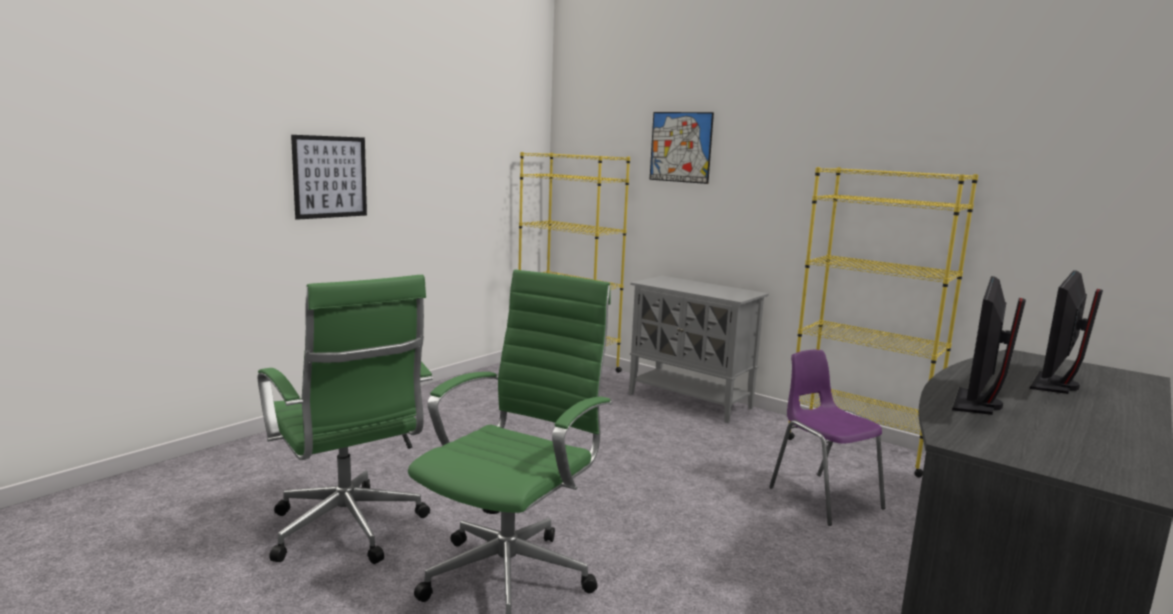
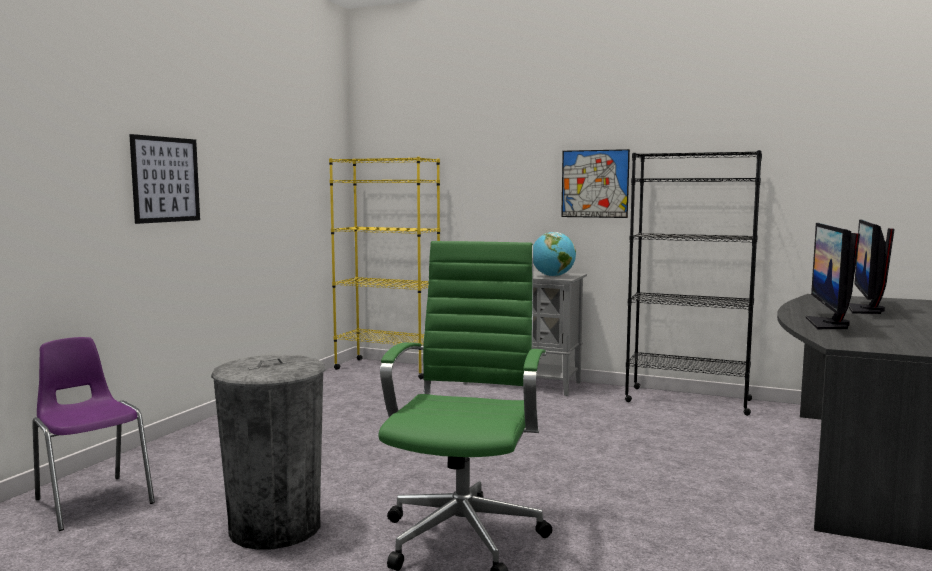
camera: 15 degrees left, 5 degrees down
(349, 531) = (275, 527): green office chair -> grey trash can
(680, 147) = (490, 146): picture -> picture (594, 184)
(725, 294) = (553, 276): none -> globe
(823, 497) = (685, 439): purple chair -> purple chair (92, 501)
(859, 447) = (687, 400): yellow bookcase -> black bookcase

